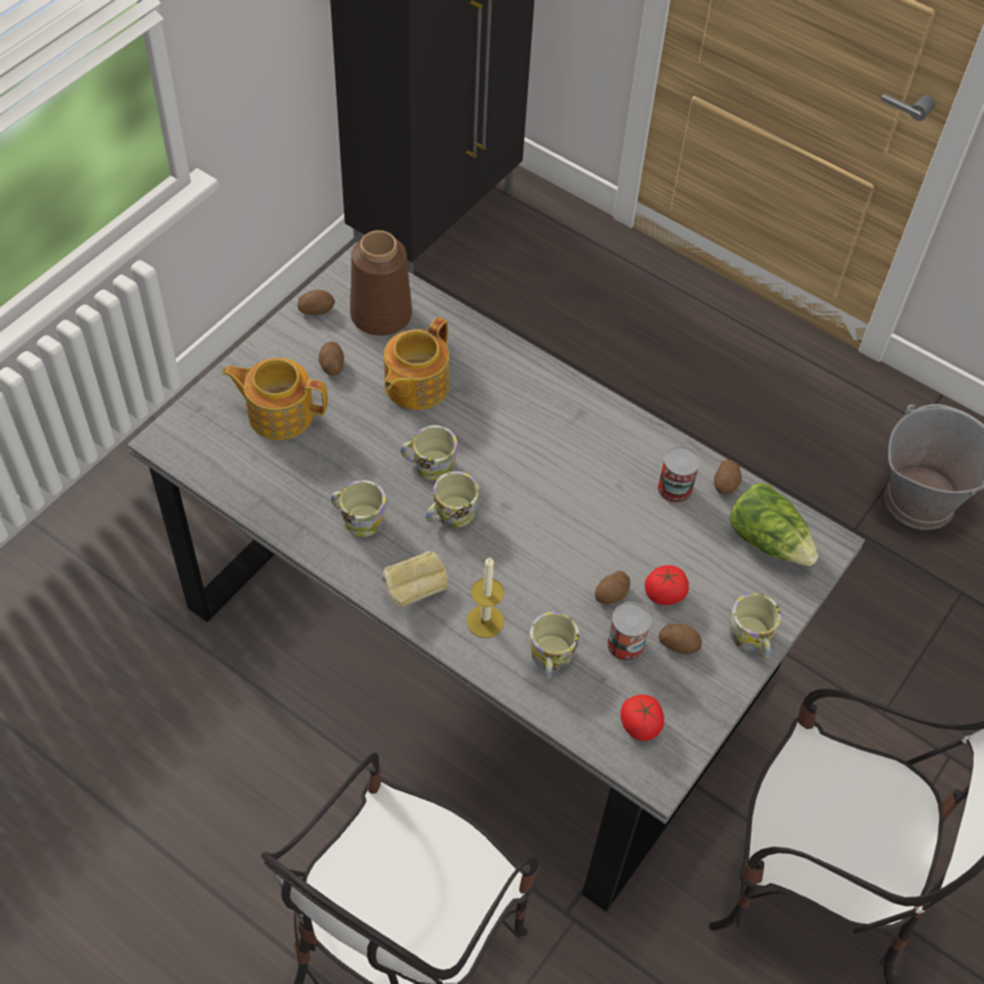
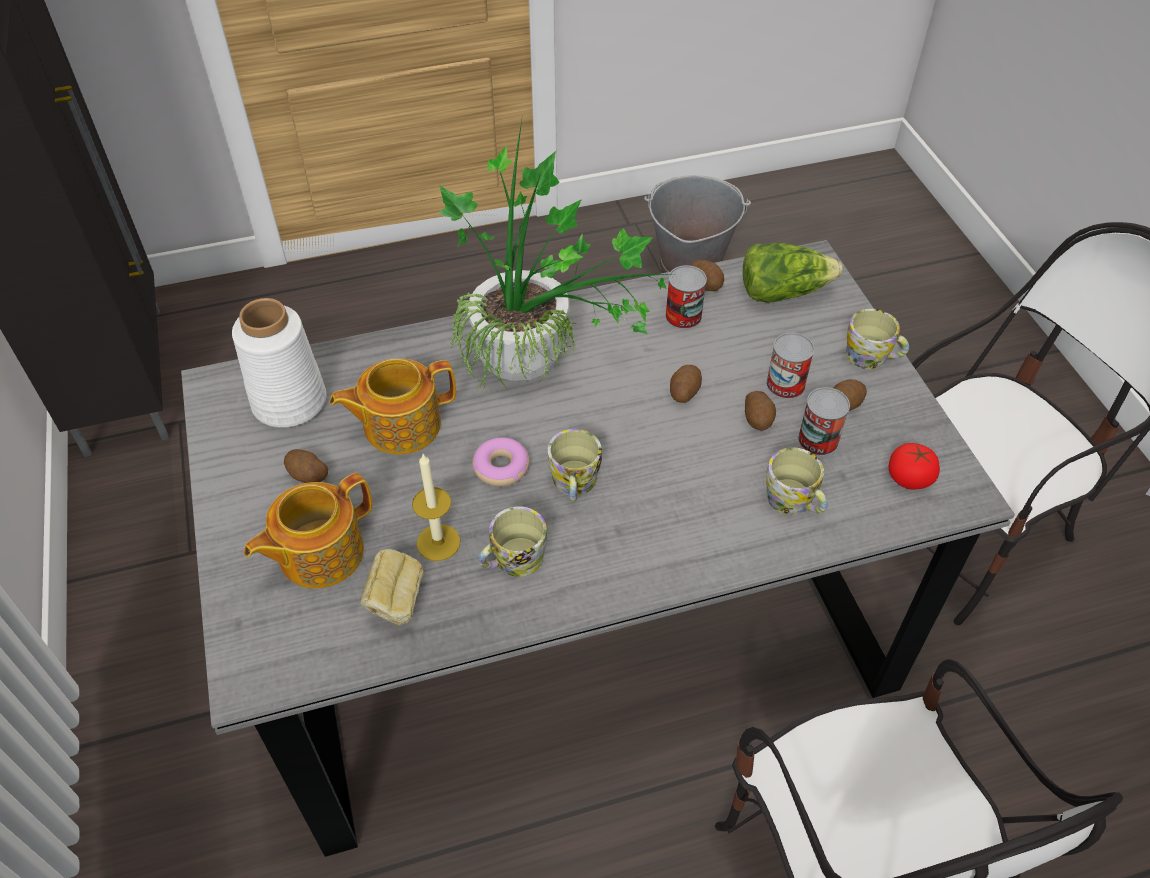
camera: 50 degrees left, 5 degrees down
(316, 309) = (225, 448): potato -> potato (684, 392)
(380, 314) = (288, 402): brown vase -> white vase
(414, 591) = (638, 563): bread -> bread (396, 602)
(415, 385) = (400, 425): teapot -> teapot turned 90 degrees clockwise
(428, 465) = (501, 467): mug -> donut
(485, 621) = (716, 526): candle -> candle (438, 542)
(537, 431) = (539, 368): none -> potted plant
(664, 594) = (785, 384): tomato -> can

